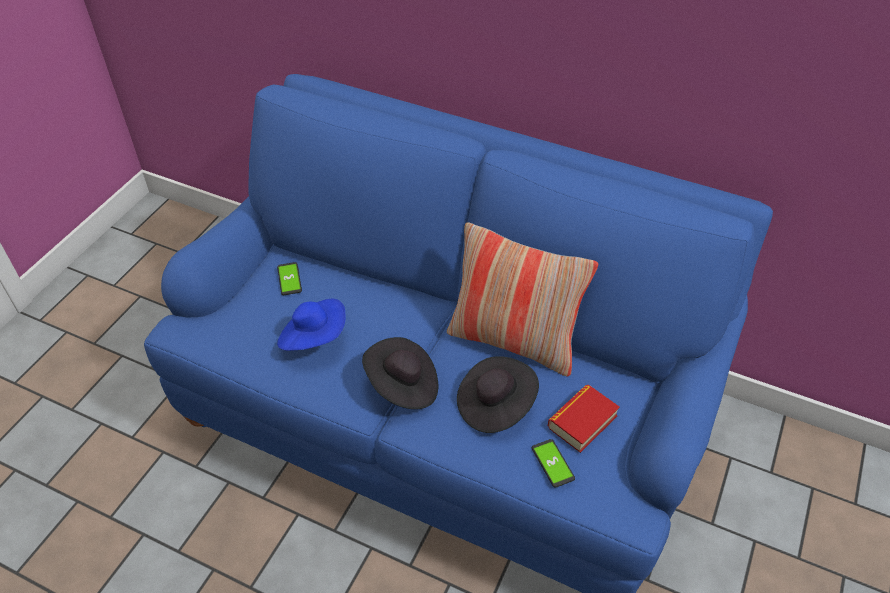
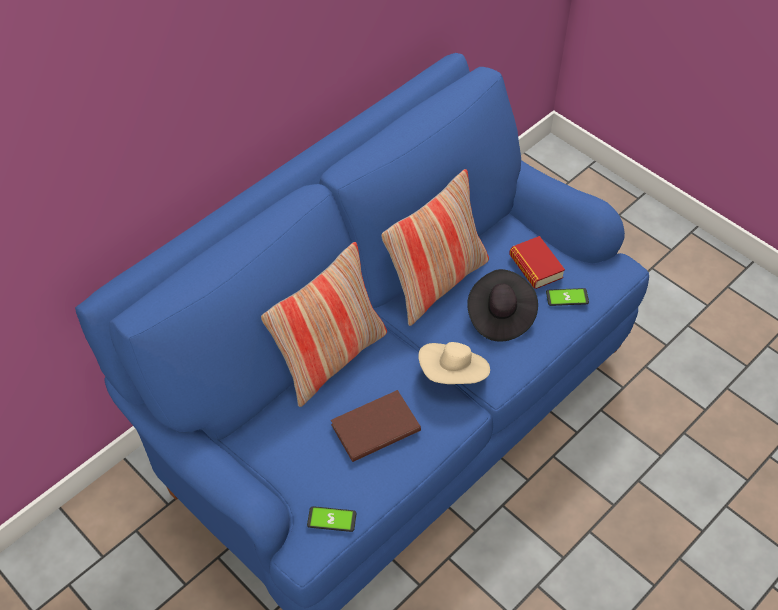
camera: 70 degrees left, 5 degrees up
(289, 279) = (286, 432): phone -> phone (331, 519)
(314, 337) = (373, 426): blue hat -> brown book
(383, 288) = (331, 358): none -> pillow
(403, 386) = (453, 374): black hat -> beige hat

